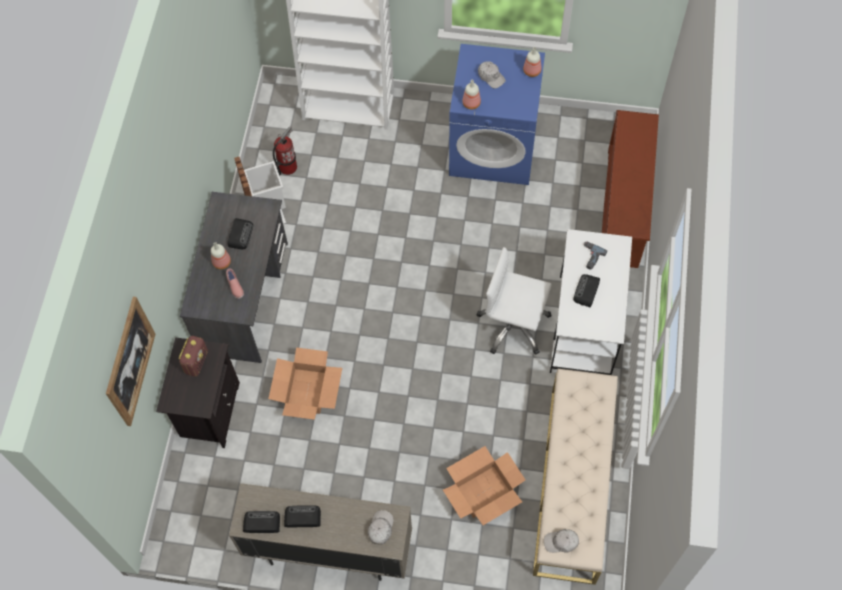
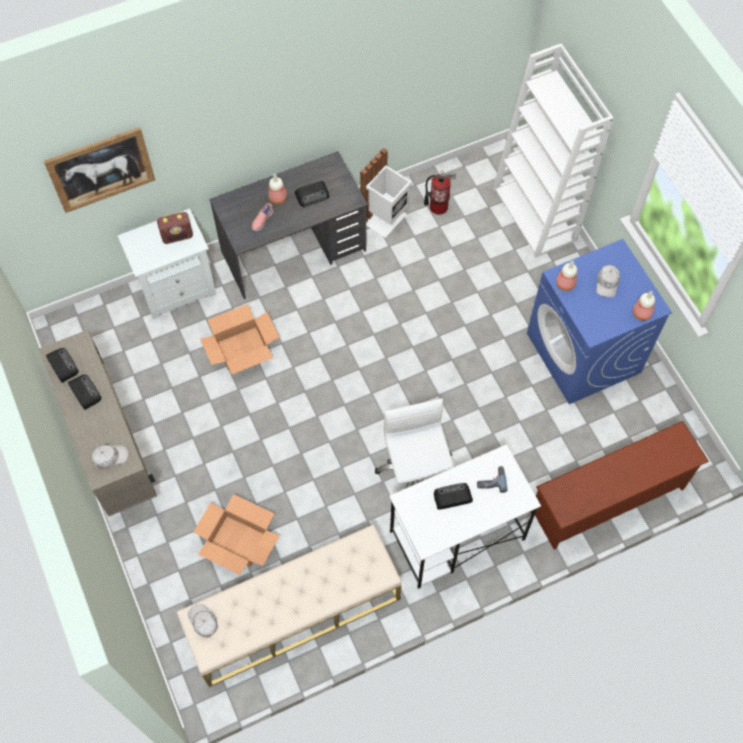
camera: 55 degrees right, 0 degrees up
(209, 411) = (177, 288): black nightstand -> white nightstand

